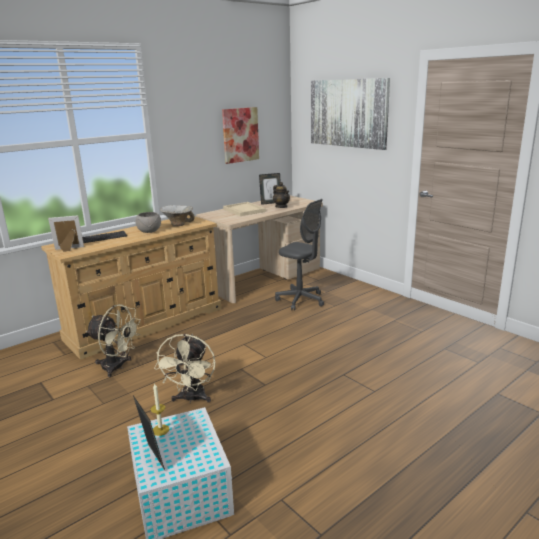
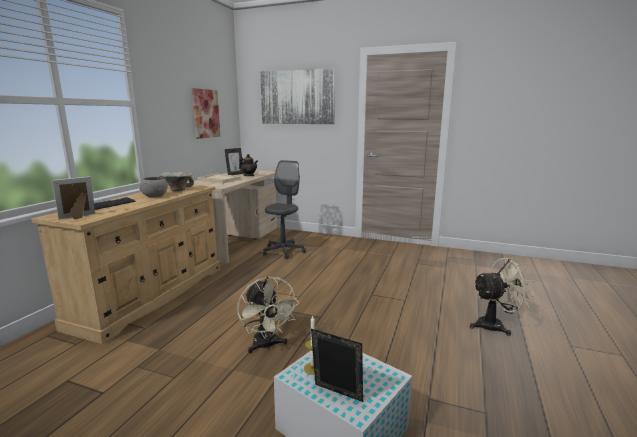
camera: 30 degrees left, 5 degrees down
(117, 367) = (158, 340): beige fan -> beige fan (495, 325)
(300, 300) = (283, 251): grey office chair -> grey office chair turned 75 degrees counterclockwise

